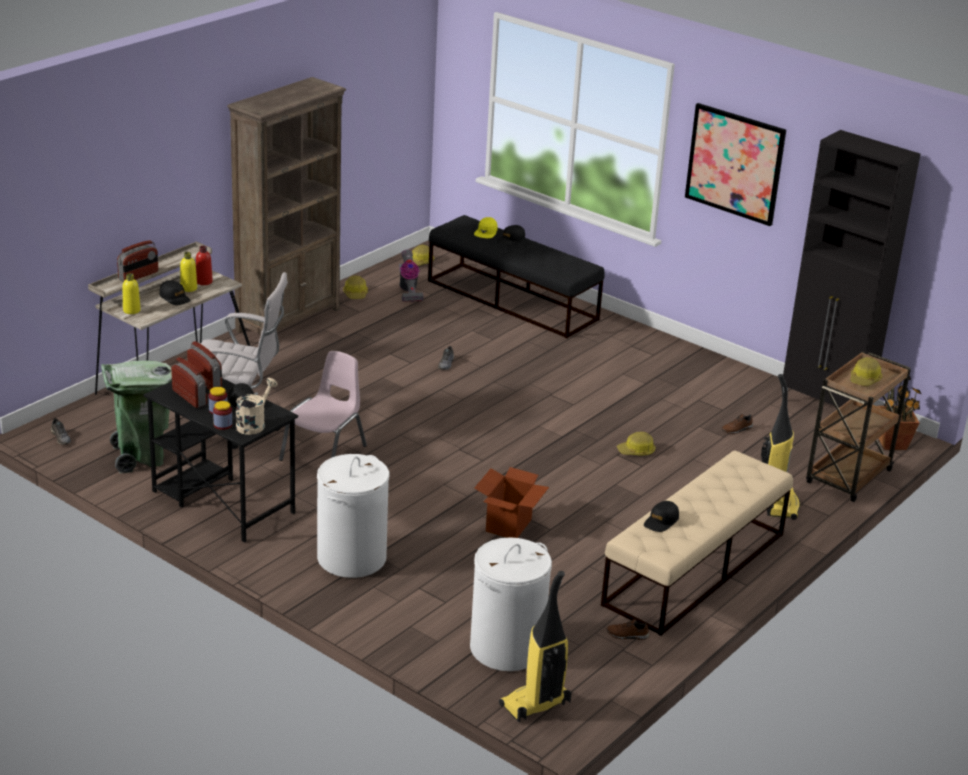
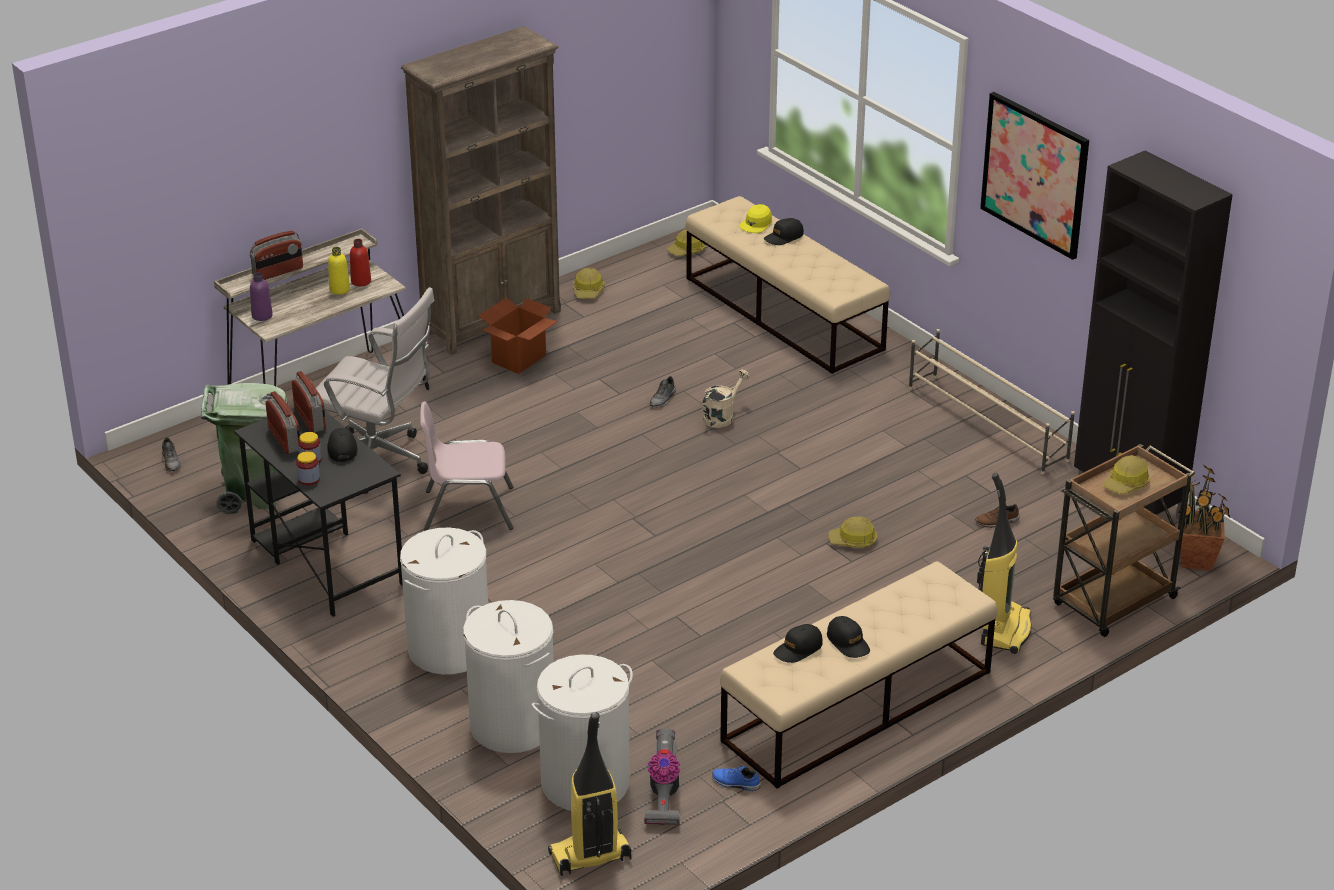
camera: 15 degrees right, 5 degrees up
(131, 310) = (262, 316): yellow bottle -> purple bottle
(175, 298) = (318, 302): black cap -> black cap (848, 642)
(253, 424) = (344, 481): beige watering can -> beige watering can (722, 416)
(325, 453) = (468, 509): pink chair -> pink chair turned 135 degrees counterclockwise
(408, 291) = (656, 291): vacuum cleaner -> vacuum cleaner (663, 796)
(428, 611) = (512, 725): none -> white laundry basket
(508, 525) = (651, 626): cardboard box -> cardboard box (519, 359)
(512, 300) = (784, 314): black bench -> beige bench
(627, 635) = (735, 783): brown shoe -> blue shoe
(697, 364) = (987, 424): none -> beige shoe rack

